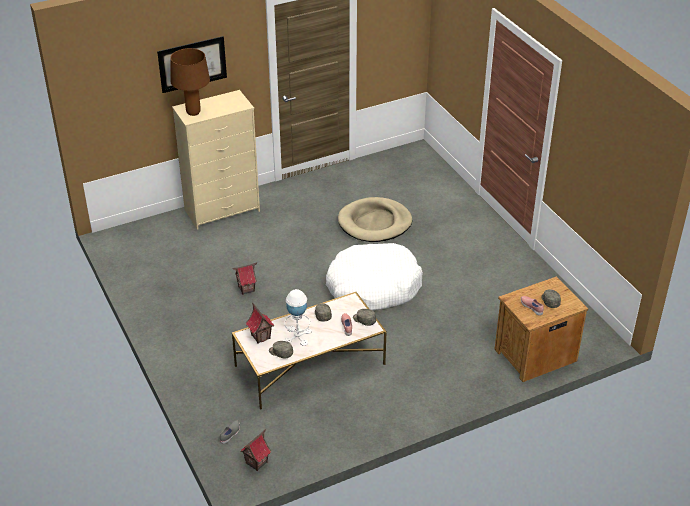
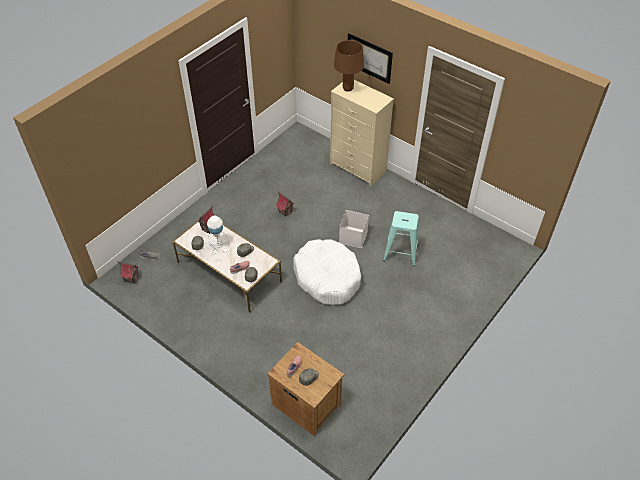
camera: 65 degrees right, 10 degrees up
(328, 248) = (353, 237): none -> white storage box
(375, 223) = (400, 252): beige dog bed -> turquoise stool

